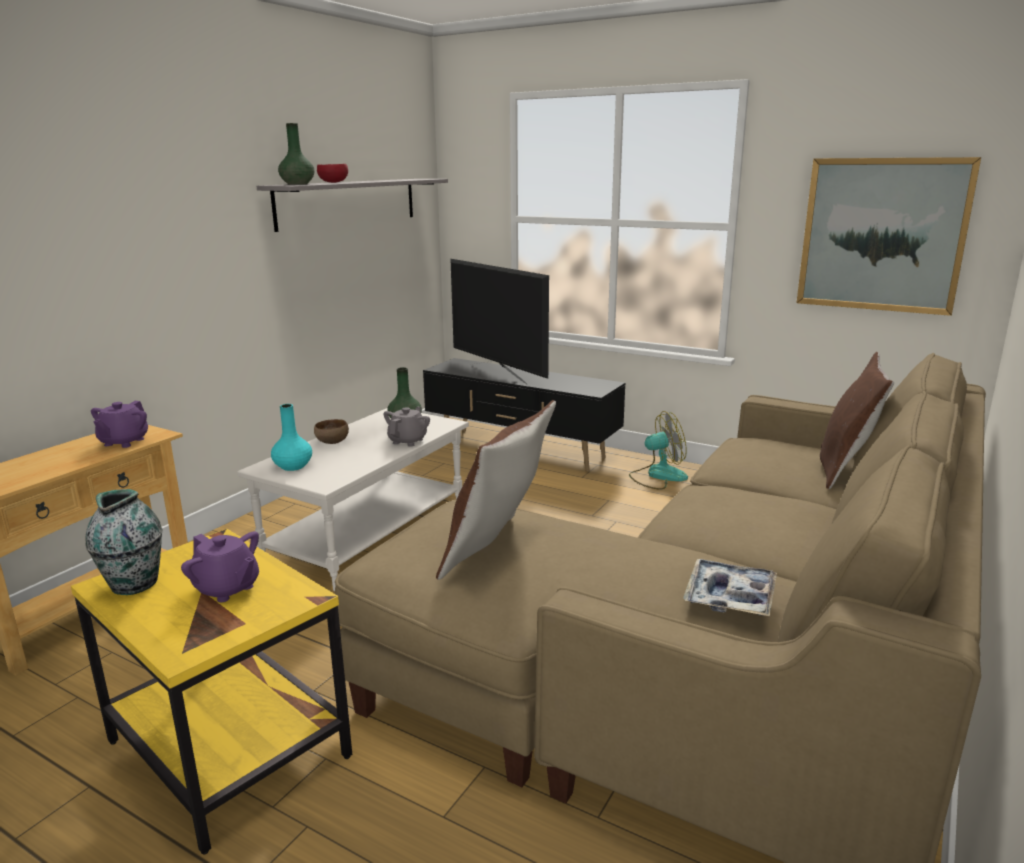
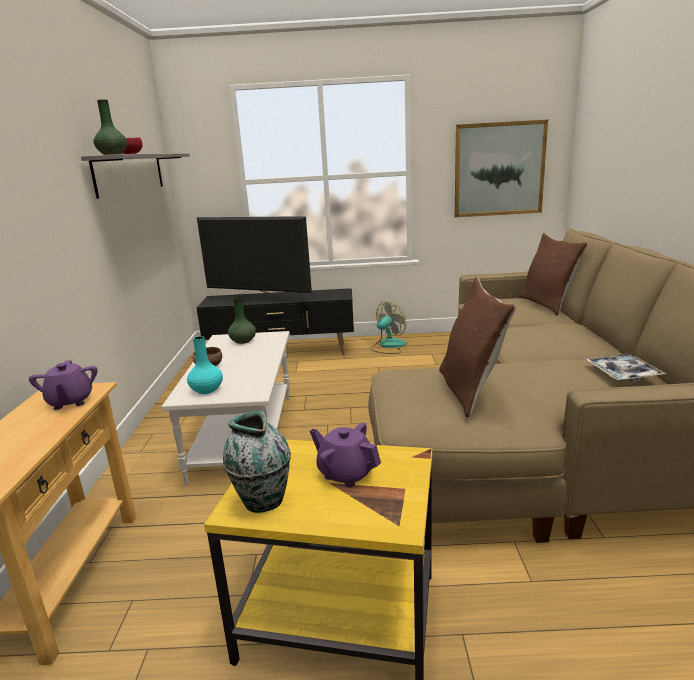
camera: 30 degrees left, 0 degrees up
(227, 588) = (346, 473): purple teapot -> purple teapot turned 150 degrees counterclockwise
(408, 441) = (267, 351): grey teapot -> none

